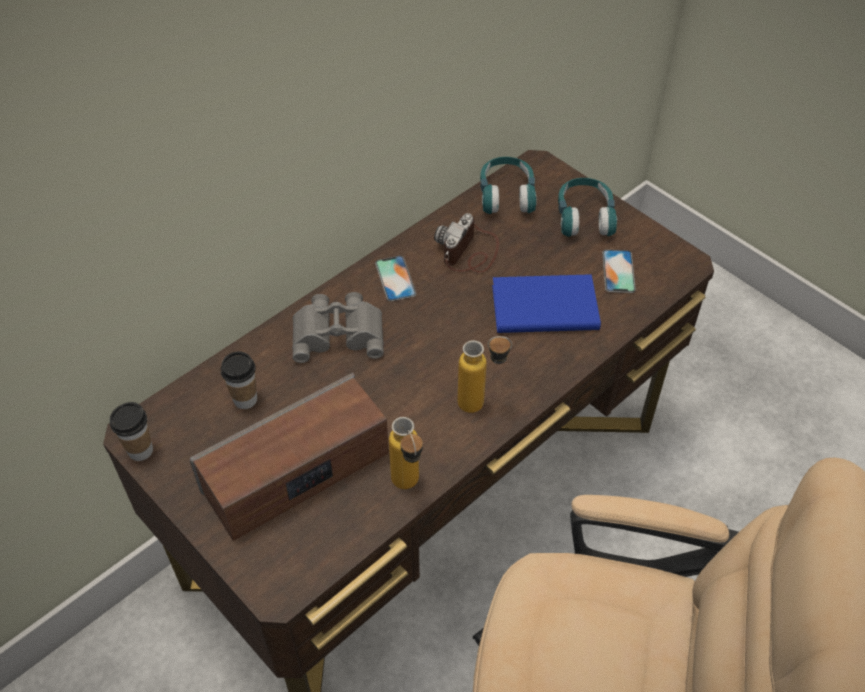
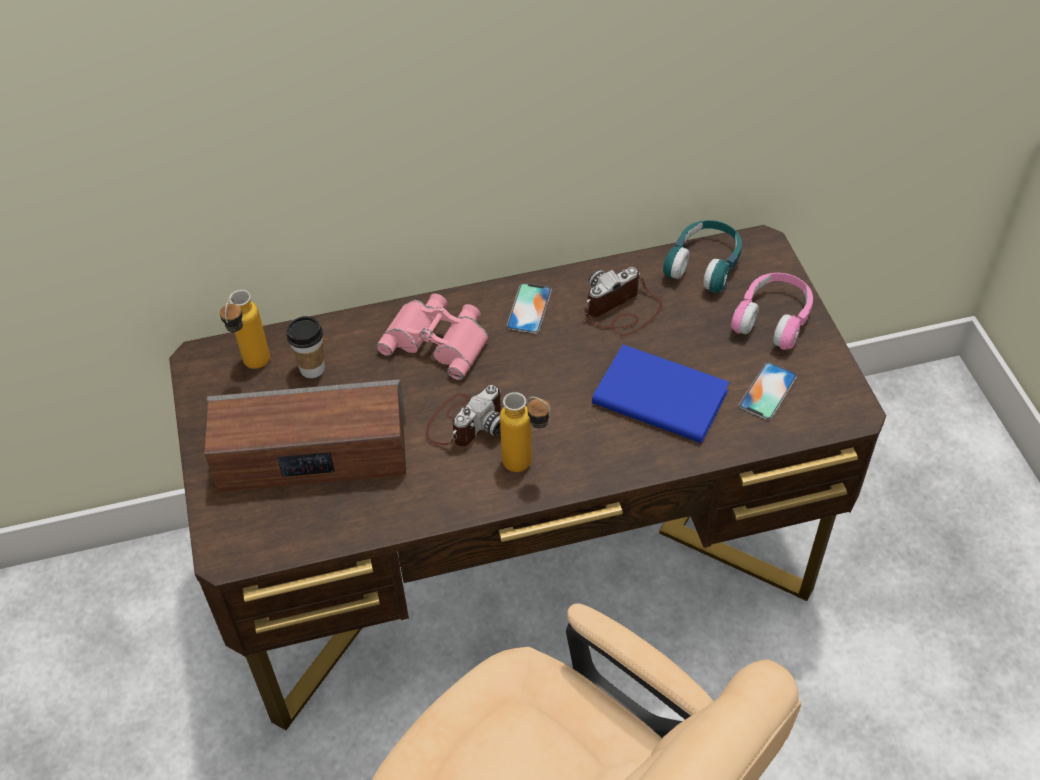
camera: 30 degrees right, 0 degrees up
(140, 450) = (194, 377): cup -> none
(338, 332) = (439, 339): grey binoculars -> pink binoculars
(407, 389) = (465, 421): none -> camera
(408, 488) = (402, 516): bottle -> bottle (253, 368)
(584, 217) = (773, 319): turquoise headphones -> pink headphones

